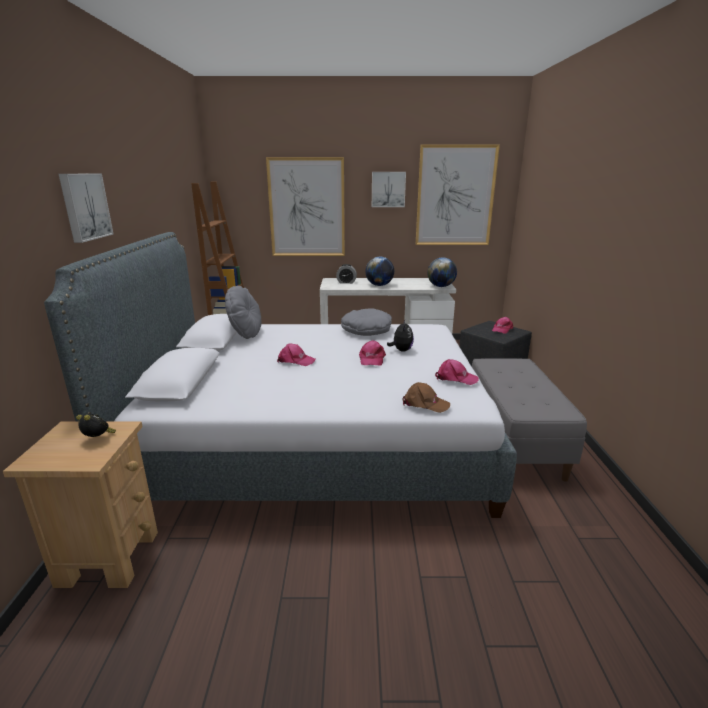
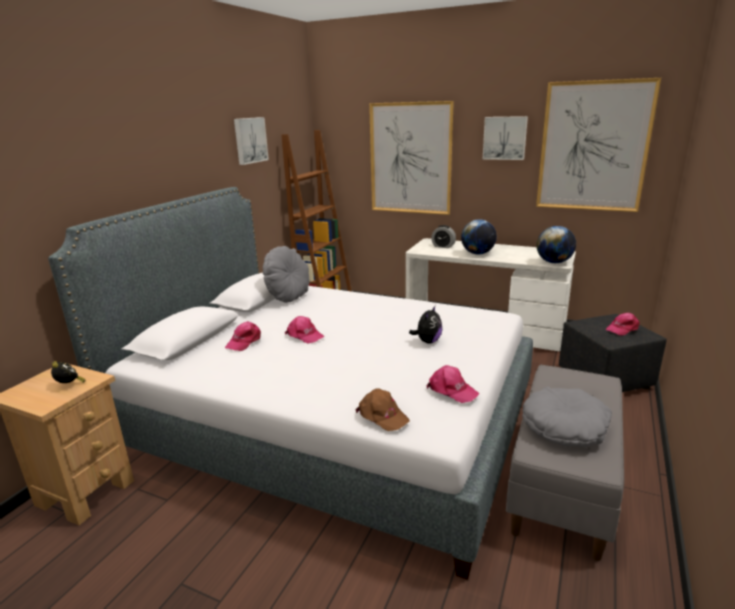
camera: 25 degrees right, 0 degrees up
(84, 206) = (121, 168): picture -> picture (249, 140)
(366, 330) = (414, 309): grey pillow -> grey pillow (563, 427)
(371, 359) = (382, 347): pink cap -> pink cap (244, 341)

